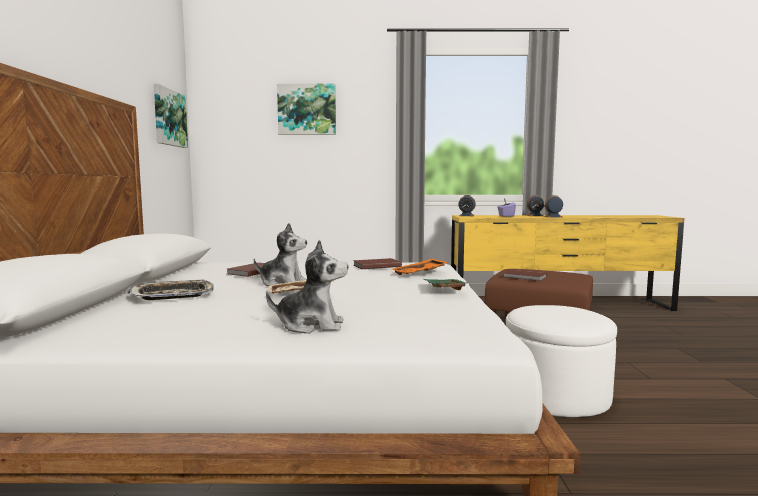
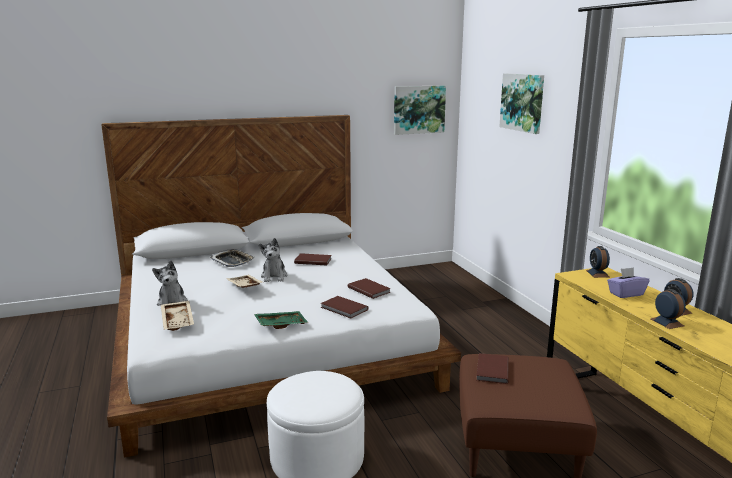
camera: 70 degrees right, 10 degrees up
(406, 318) = (178, 321): none -> beige tray
(420, 273) = (344, 309): orange tray -> brown book

